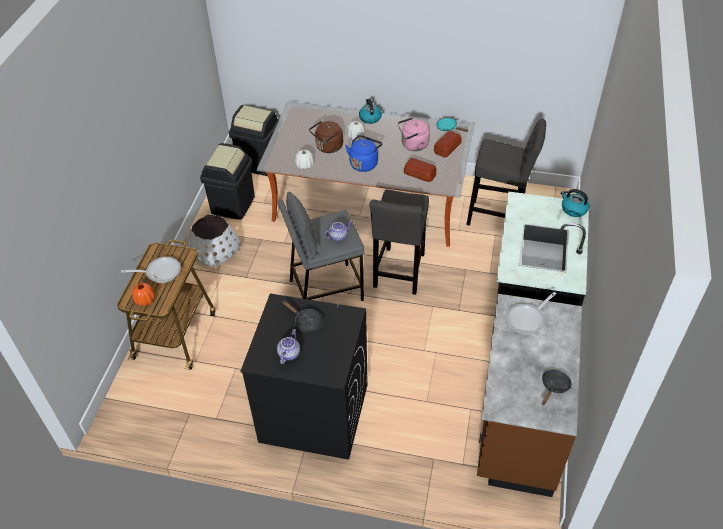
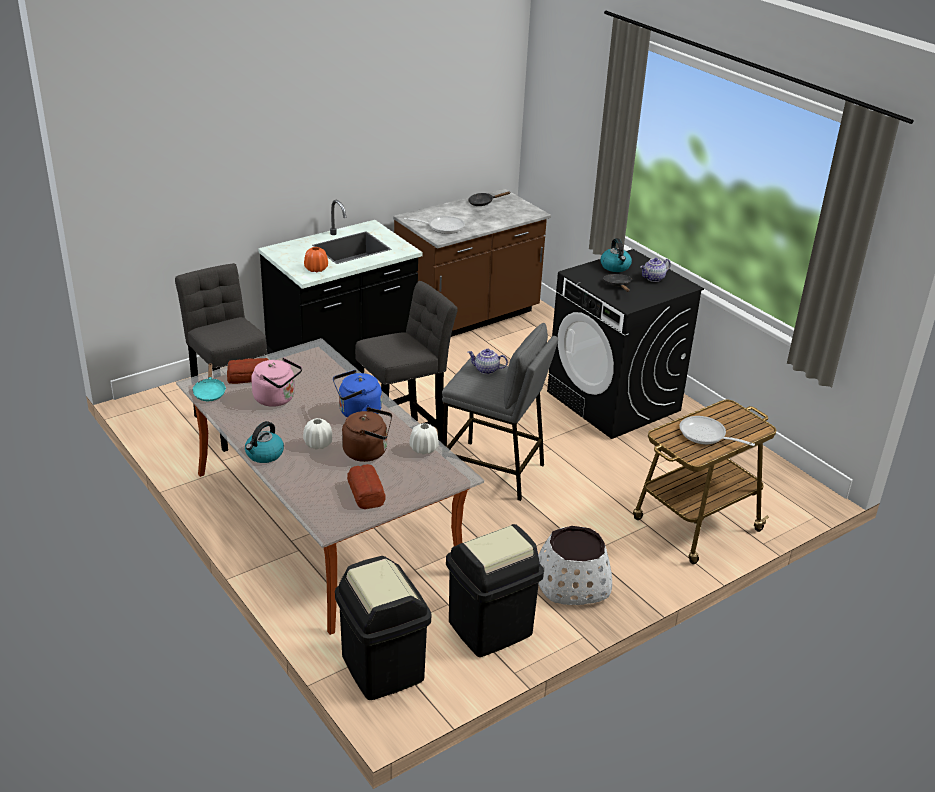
camera: 140 degrees left, 15 degrees down
(145, 300) = (741, 421): orange vase -> orange vase (316, 269)
(420, 174) = (321, 372): bread -> bread (366, 492)
(573, 209) = (280, 250): kettle -> kettle (615, 267)

